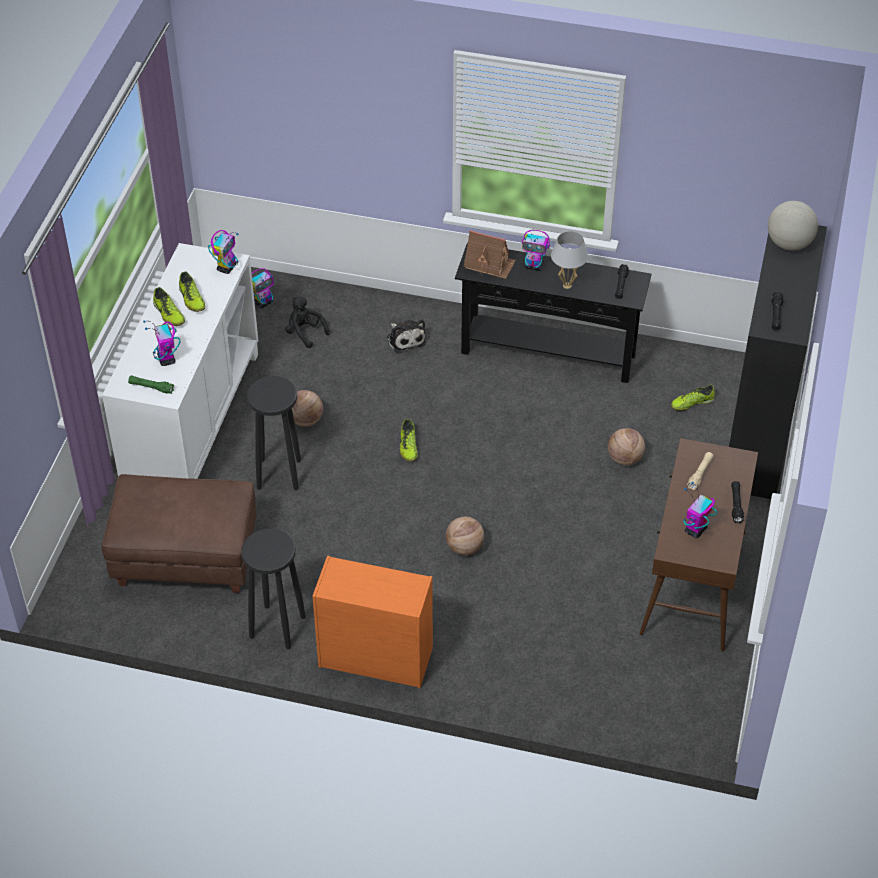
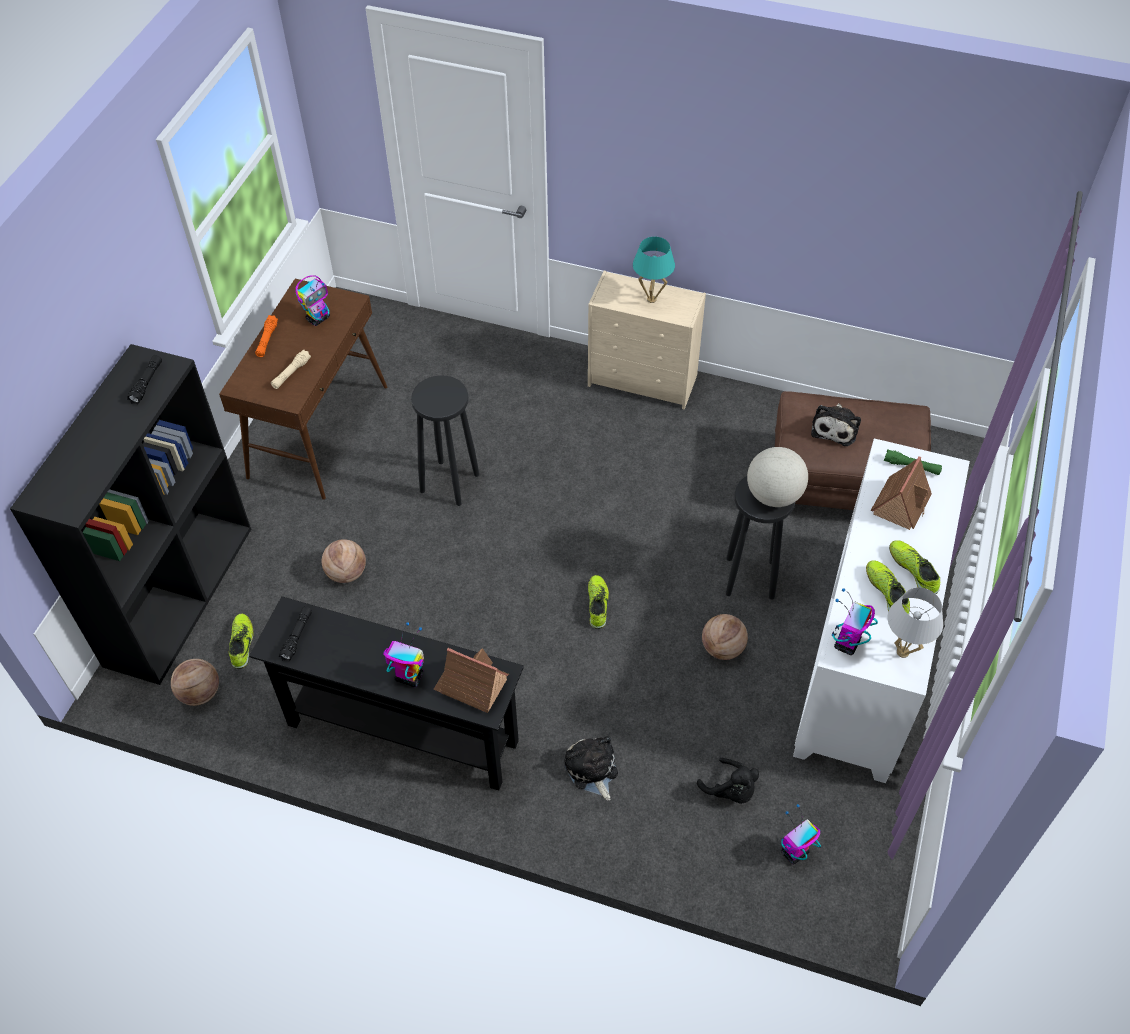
camera: 175 degrees left, 5 degrees up
(166, 359) = (901, 503): toy robot -> toy house
(196, 511) = (835, 428): none -> plush toy
(277, 627) = (739, 412): black stool -> black stool (450, 482)
(368, 585) = (651, 299): none -> turquoise table lamp
(374, 657) = (644, 381): orange dresser -> beige dresser
(464, 547) = (545, 480): basketball -> basketball (200, 693)
(567, 286) = (371, 640): white table lamp -> white table lamp (903, 652)
(692, 403) = (242, 643): shoe -> shoe turned 75 degrees counterclockwise
(736, 505) = (267, 340): black flashlight -> orange flashlight
(789, 244) = (76, 483): globe -> globe (774, 495)

